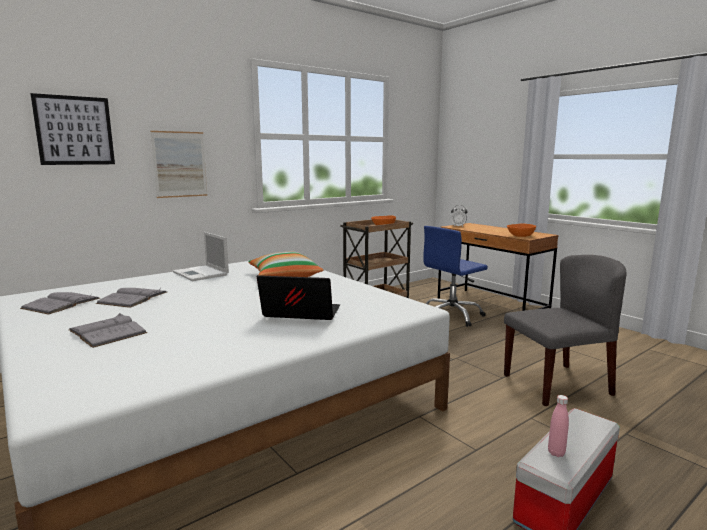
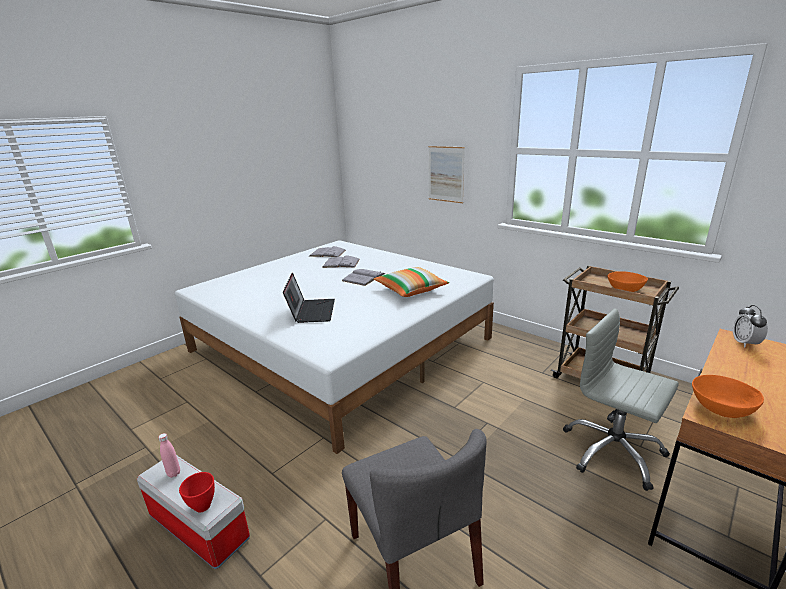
camera: 80 degrees right, 10 degrees up
(74, 130) = (390, 146): picture -> none
(107, 331) = (281, 273): grey book -> grey book (363, 277)
(201, 273) = (406, 264): laptop -> none
(451, 316) = (612, 452): blue office chair -> grey office chair
(595, 427) = (202, 506): none -> red bowl

